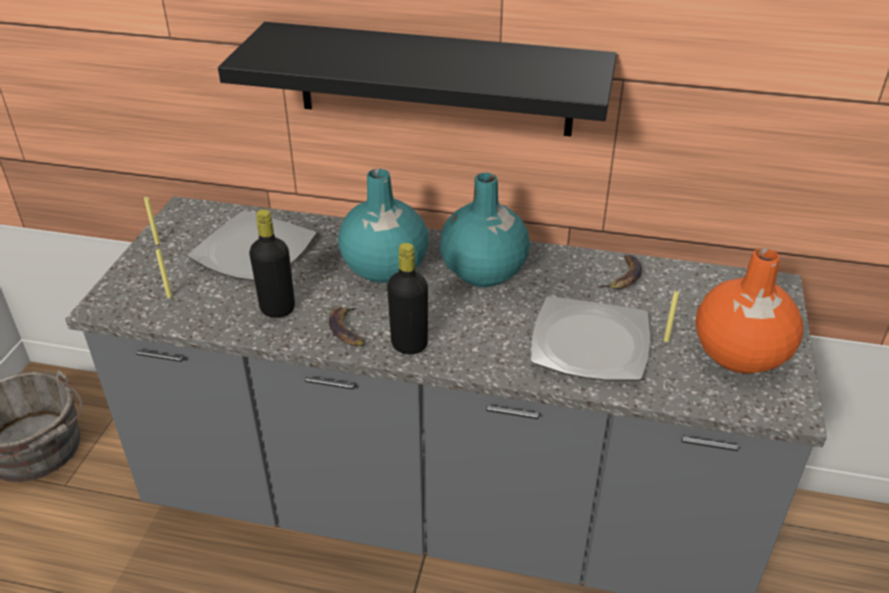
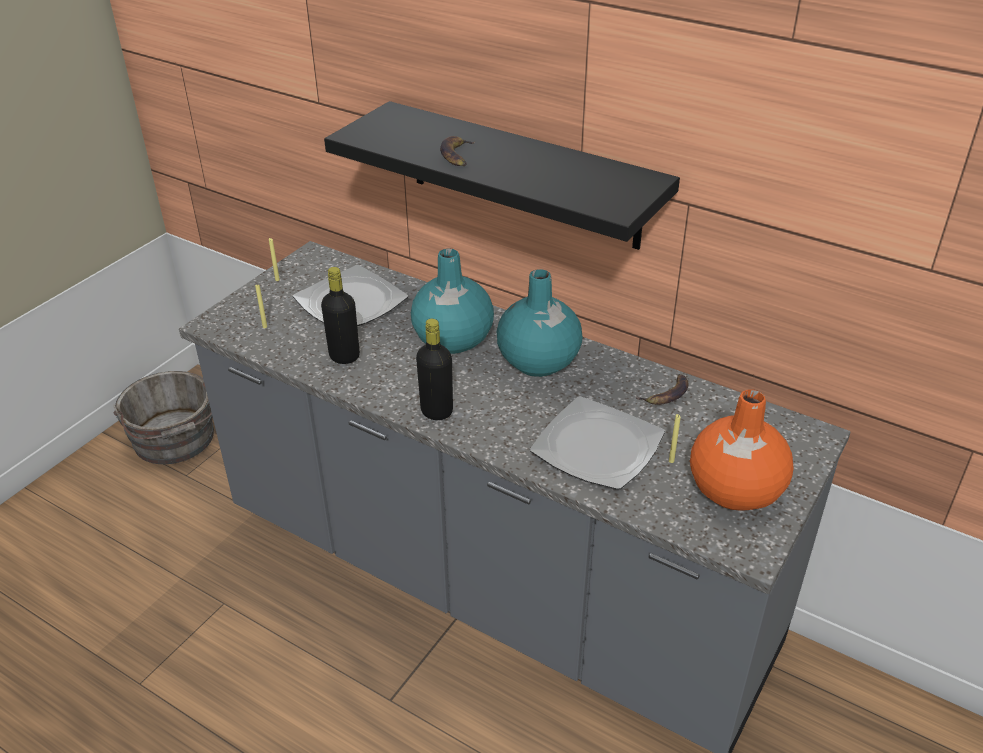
camera: 20 degrees right, 0 degrees up
(348, 330) = (392, 387): banana -> banana (457, 156)

